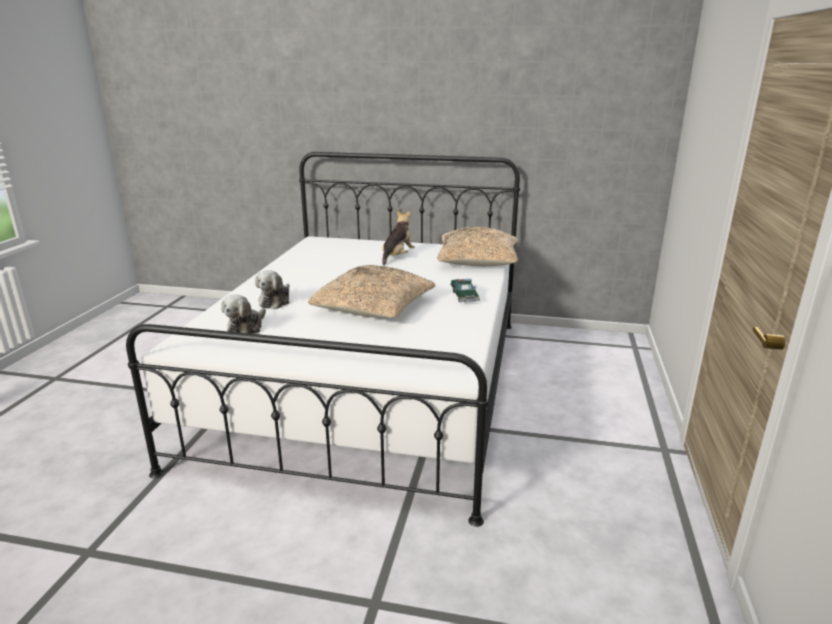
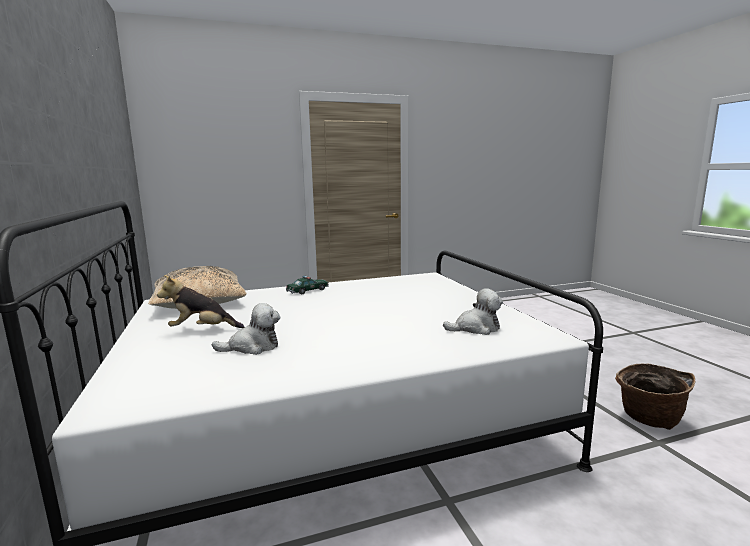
camera: 120 degrees left, 10 degrees down
(103, 587) = (648, 419): none -> basket
(275, 301) = (407, 339): plush toy -> plush toy (252, 347)
(374, 306) = (365, 306): beige pillow -> none

